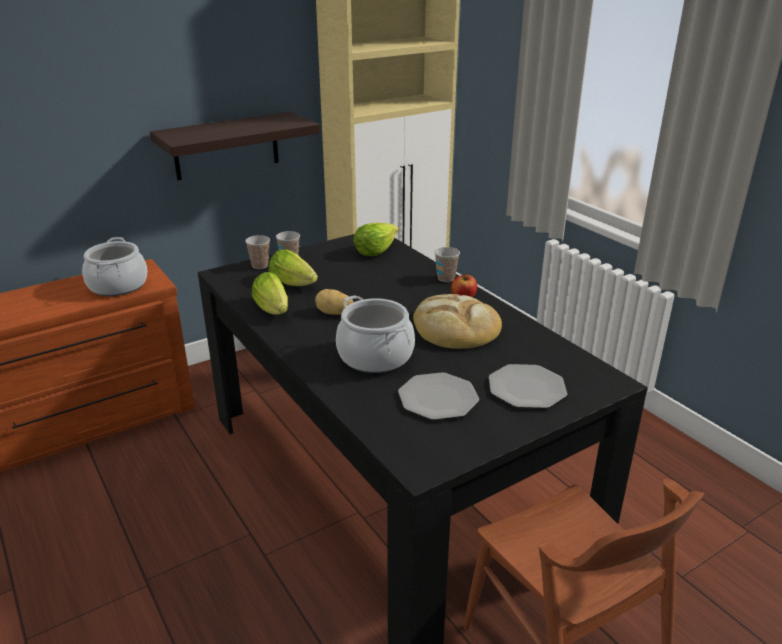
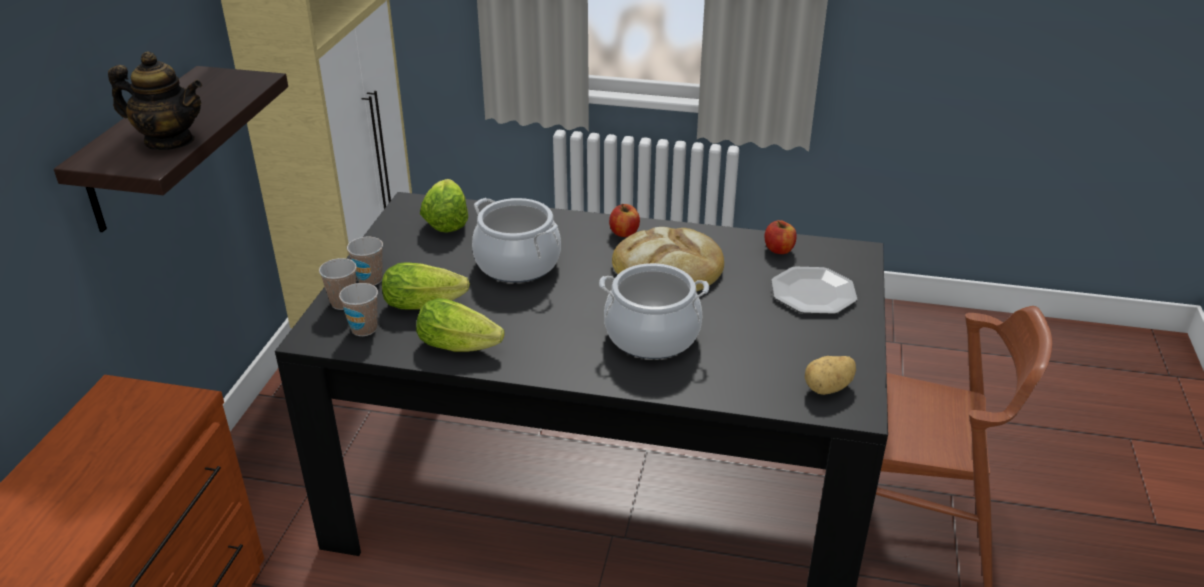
camera: 45 degrees left, 5 degrees up
(118, 285) = (130, 434): cooking pot -> cooking pot (517, 264)
(208, 134) = (169, 141): none -> teapot
(334, 313) = (533, 314): potato -> potato (828, 388)
(438, 398) = (768, 343): plate -> none
(446, 278) = (573, 219): cup -> cup (364, 329)
(551, 352) = (779, 249): none -> apple

